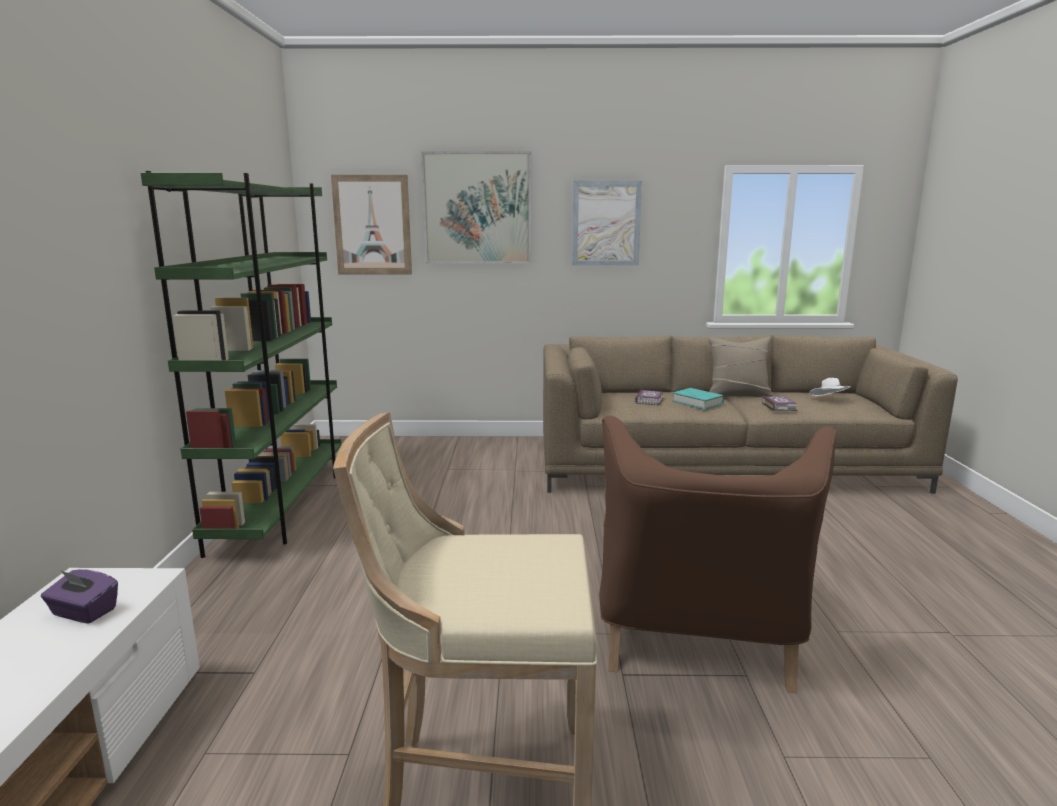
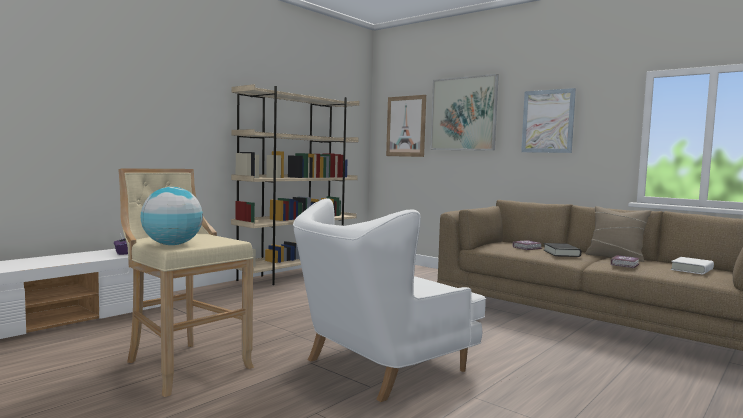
camera: 40 degrees right, 10 degrees down
(281, 506) = (297, 274): green bookcase -> beige bookcase
(529, 599) = (172, 244): none -> globe
(695, 634) = (381, 366): brown armchair -> white armchair
(697, 402) = (561, 253): turquoise book -> black book
(829, 400) = (692, 269): white hat -> white book

